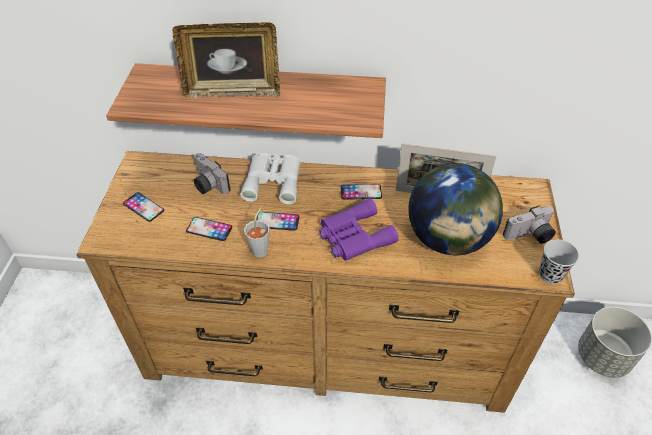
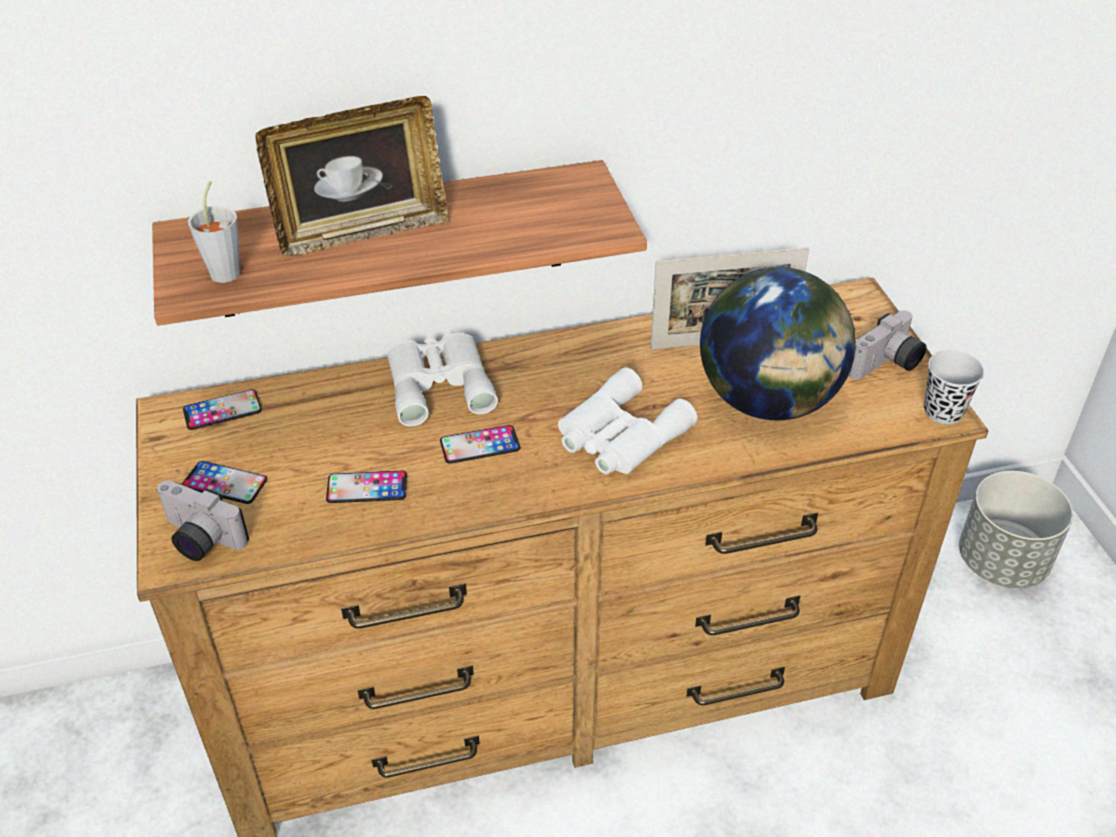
camera: 20 degrees left, 5 degrees down
(207, 185) = (324, 418): camera -> camera (198, 540)
(261, 249) = (475, 494): grey cup -> grey cup (227, 269)
(353, 236) = (619, 435): purple binoculars -> white binoculars
(361, 192) = (596, 365): phone -> phone (222, 410)

